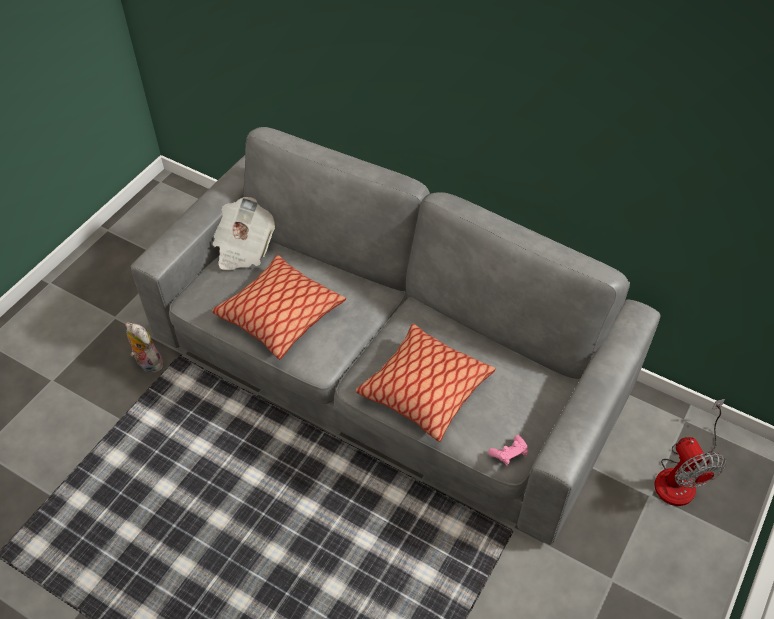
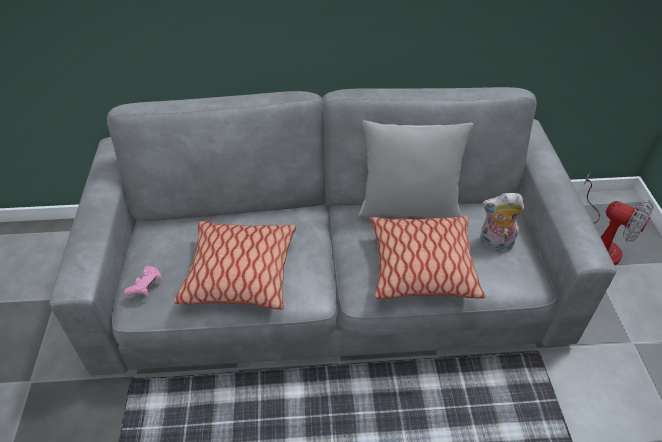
camera: 35 degrees left, 5 degrees down
(147, 363) = (101, 406): plush toy -> plush toy (495, 244)
(243, 247) = (151, 235): newspaper -> none
(468, 334) = (409, 208): none -> grey pillow
(509, 454) = (531, 279): pink game controller -> pink game controller (146, 286)

